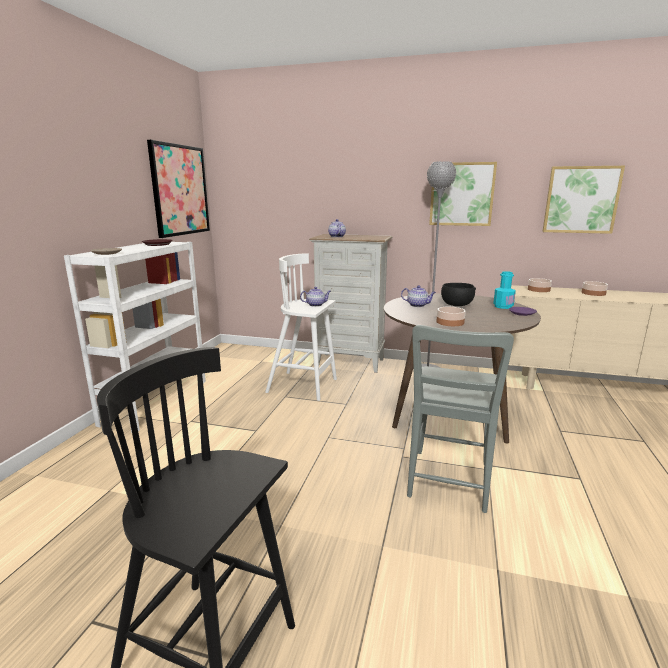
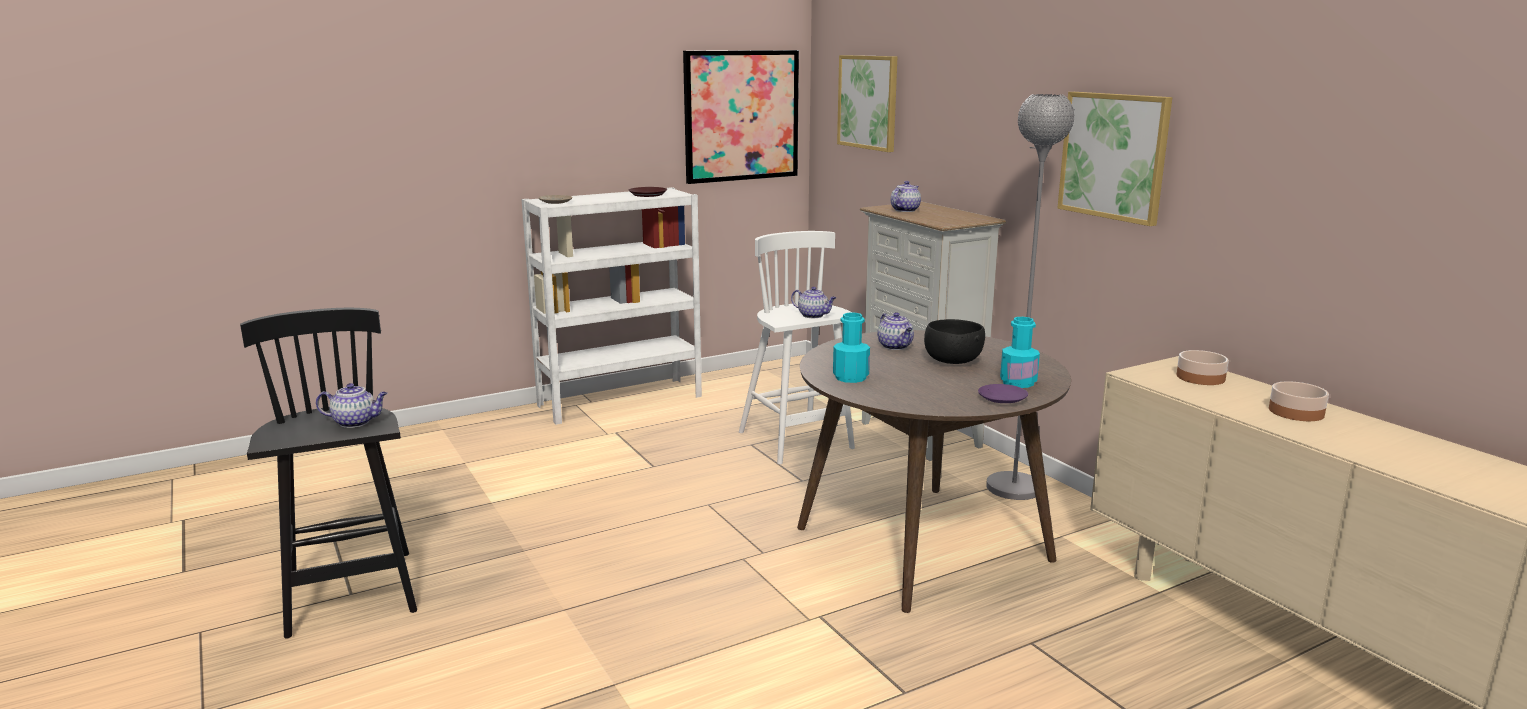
camera: 45 degrees right, 0 degrees up
(225, 473) = (356, 422): none -> teapot
(448, 483) = (732, 605): grey chair -> none
(449, 322) = (850, 377): bowl -> turquoise bottle
(581, 200) = (1326, 195): picture -> picture (868, 102)

